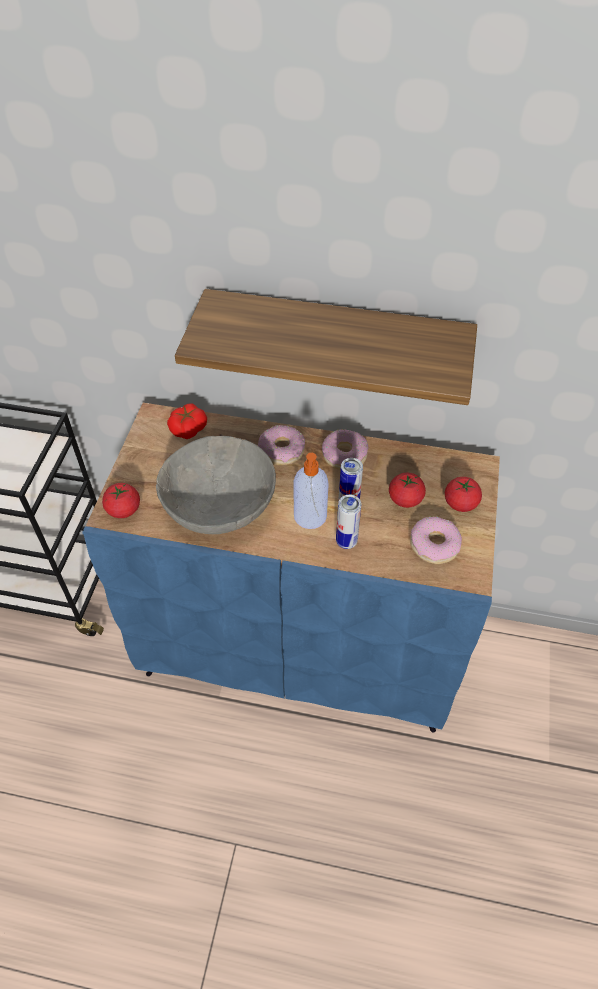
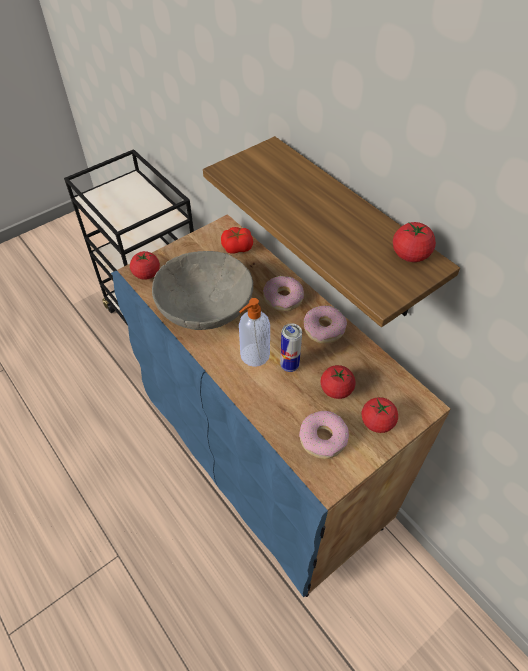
camera: 40 degrees right, 0 degrees up
(346, 541) = (261, 389): can -> none
(434, 334) = (410, 255): none -> tomato

